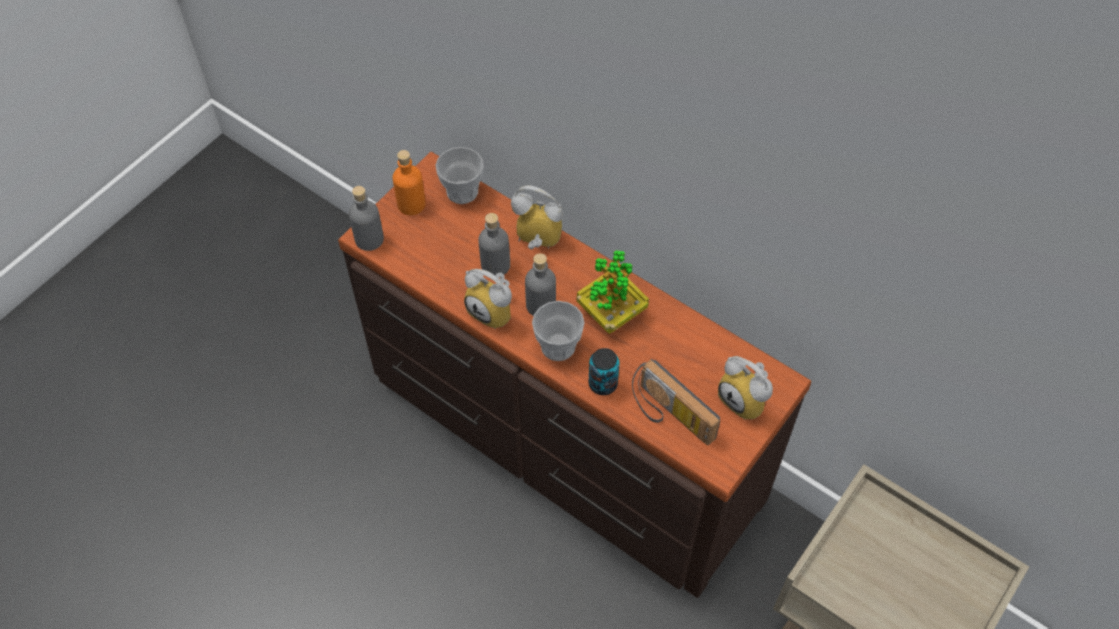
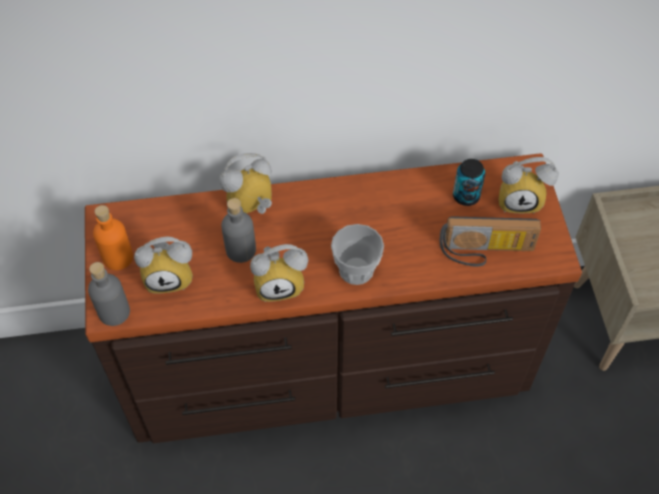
camera: 45 degrees left, 0 degrees up
(430, 245) = (170, 276): none -> alarm clock
(462, 191) = (149, 216): cup -> none
(541, 305) = (309, 251): grey bottle -> none
(603, 384) = (418, 269): can -> can (466, 196)
(611, 312) = (364, 214): potted plant -> none

